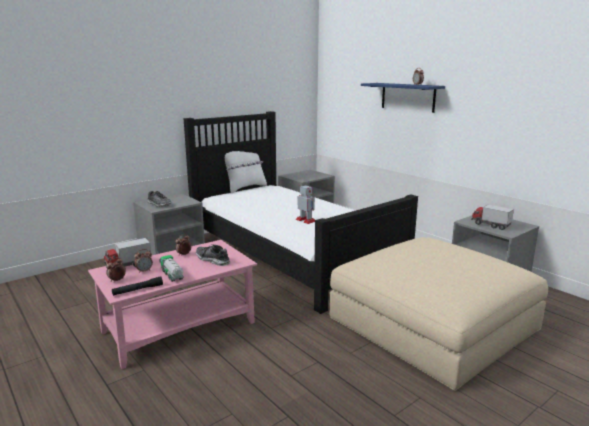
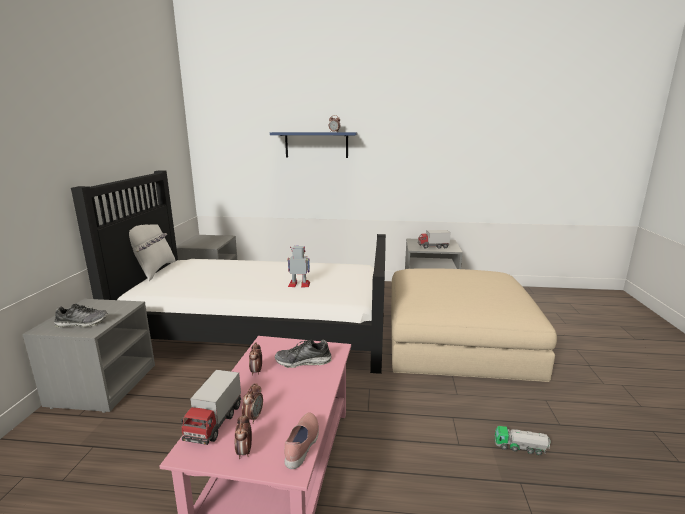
camera: 45 degrees left, 0 degrees up
(138, 290) = (303, 446): black flashlight -> pink shoe
(172, 275) = (300, 402): toy truck -> toy truck (520, 447)

